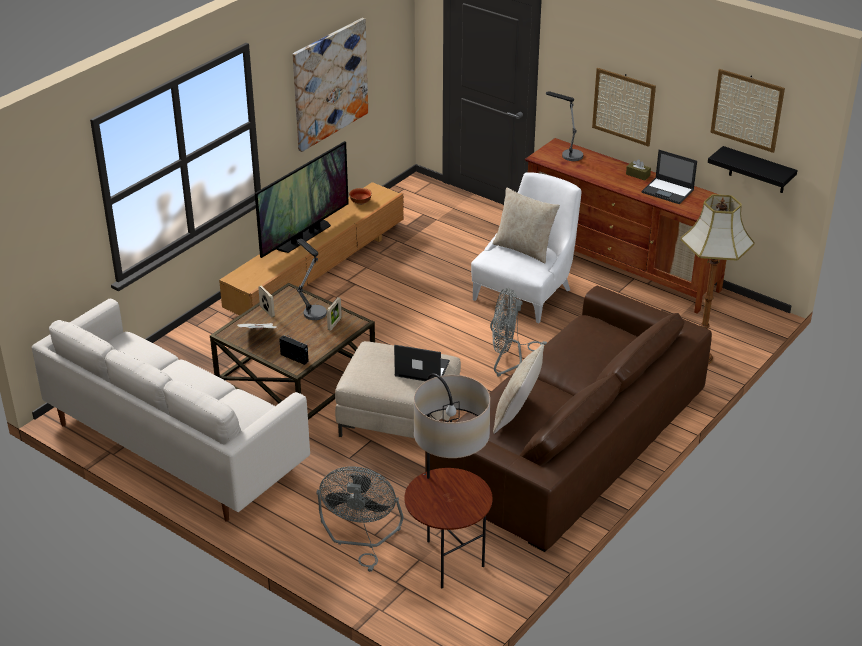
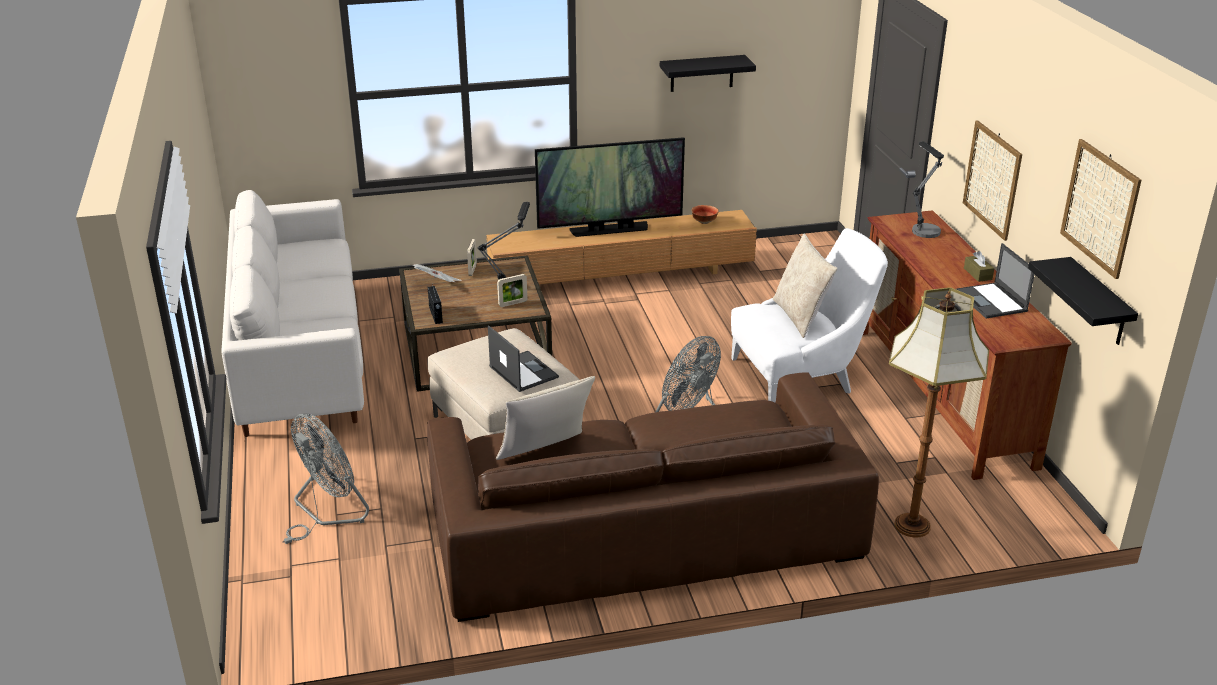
camera: 40 degrees right, 5 degrees down
(330, 83) = (702, 73): picture -> black shelf
(447, 561) = (360, 575): floor lamp -> none

